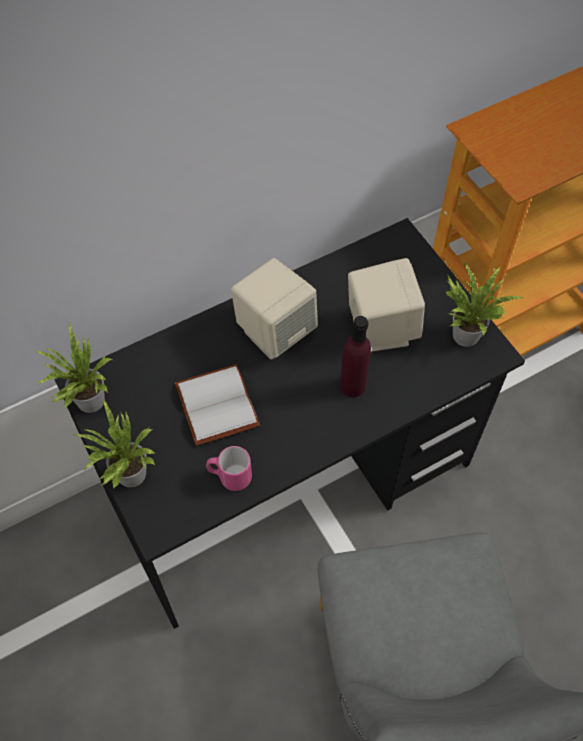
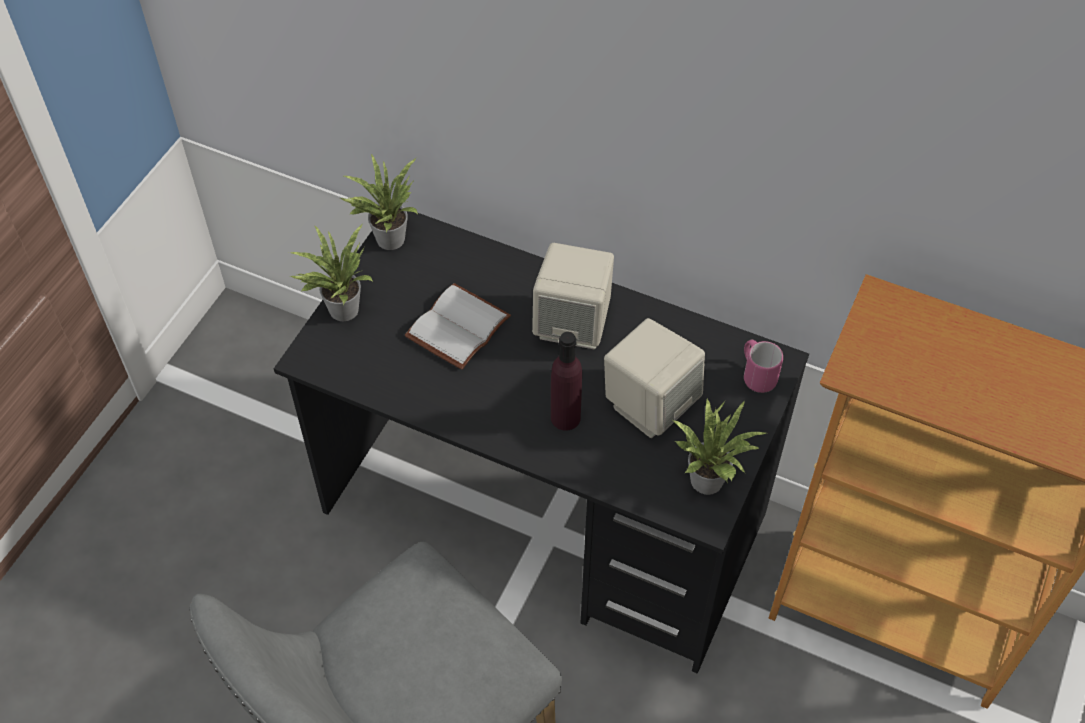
camera: 55 degrees right, 5 degrees down
(229, 476) = (395, 379): pink mug -> pink mug (756, 375)

